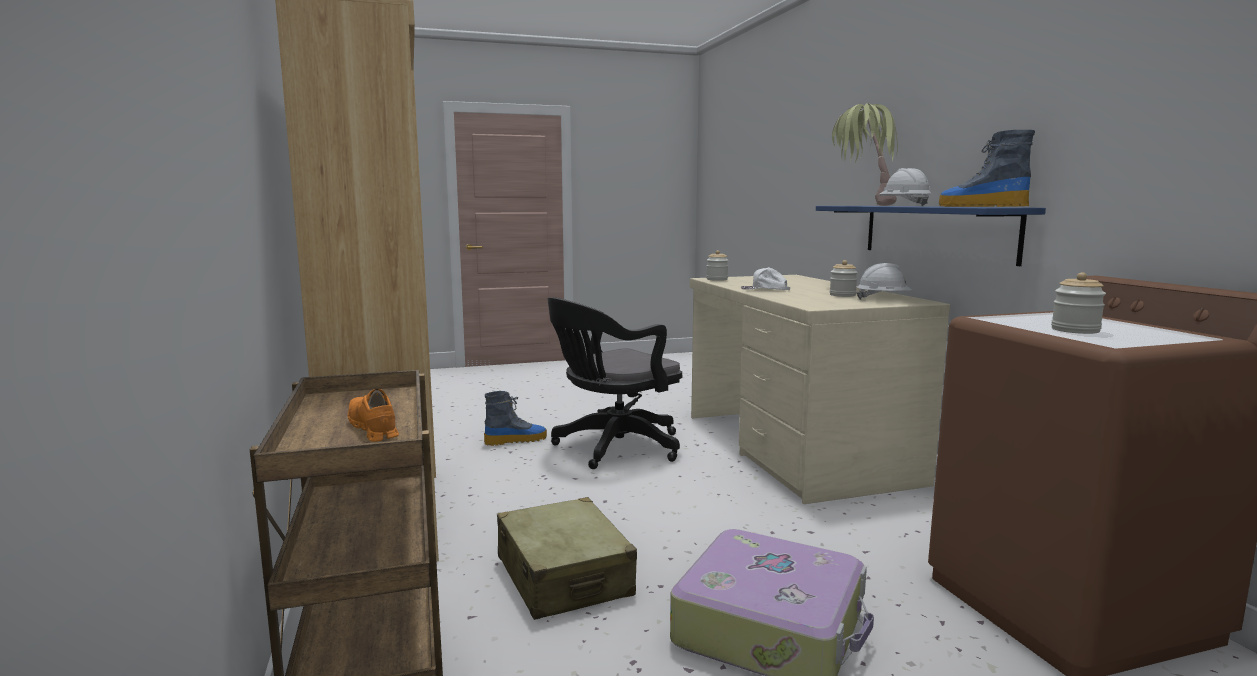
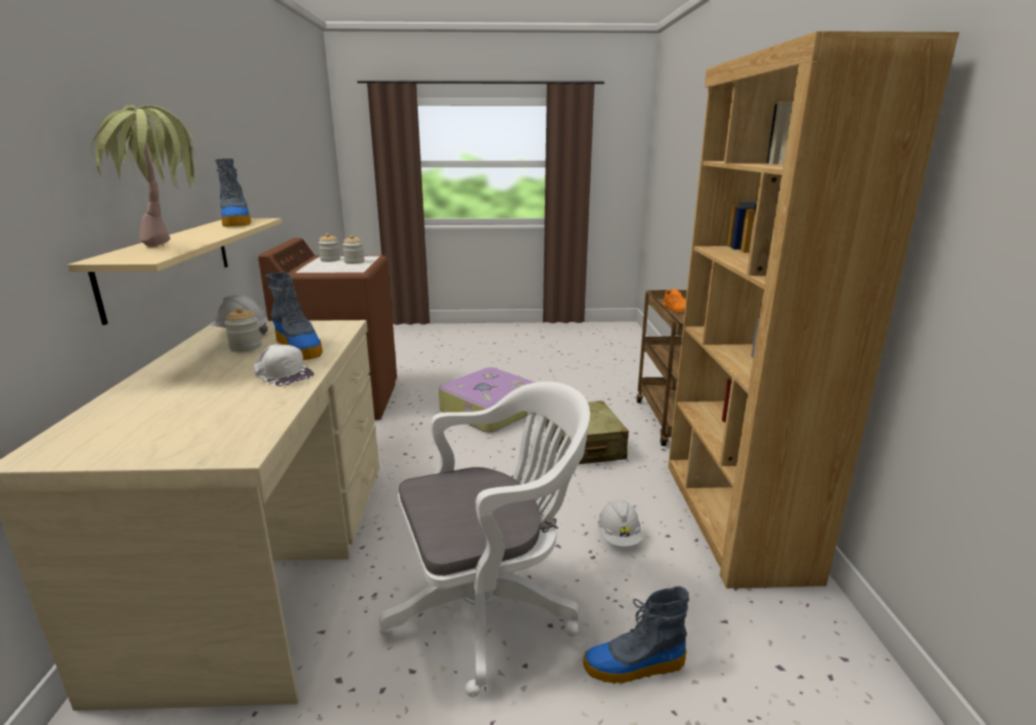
camera: 165 degrees left, 10 degrees up
(613, 448) = (491, 608): black office chair -> white office chair
(717, 279) = (237, 442): jar -> jar (330, 260)
(799, 296) = (299, 348): none -> boot
(904, 206) = (208, 235): white hard hat -> white hard hat (618, 537)
(936, 231) = (170, 263): blue shelf -> beige shelf

